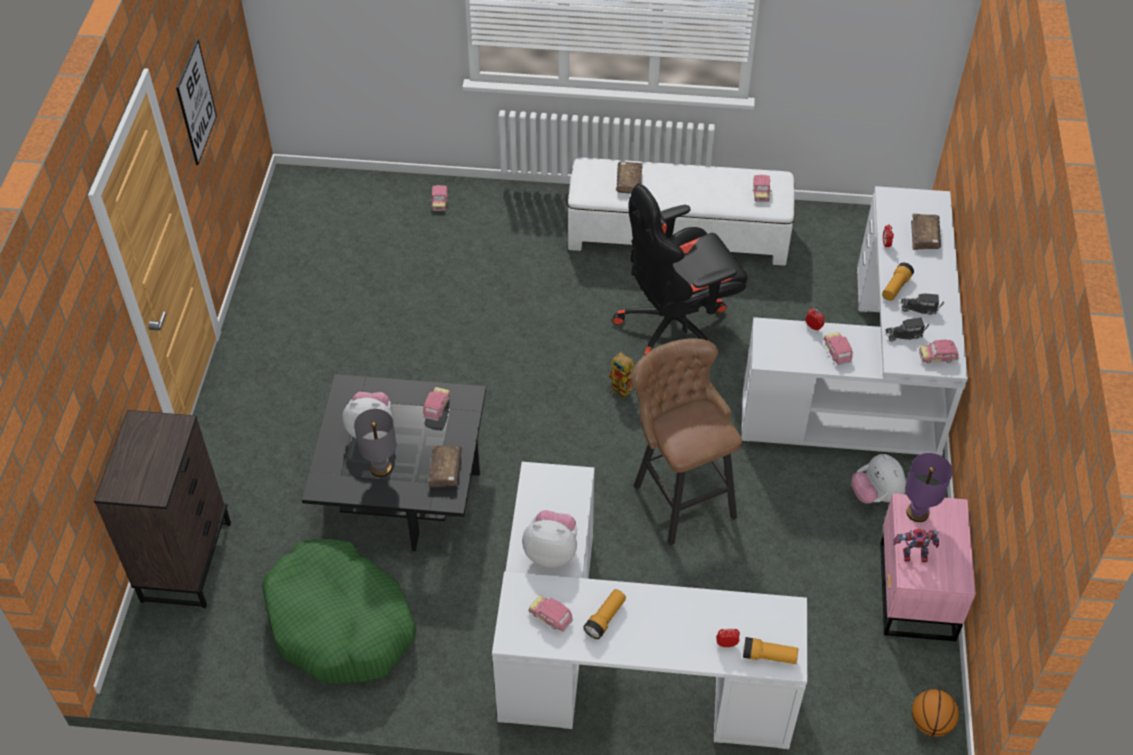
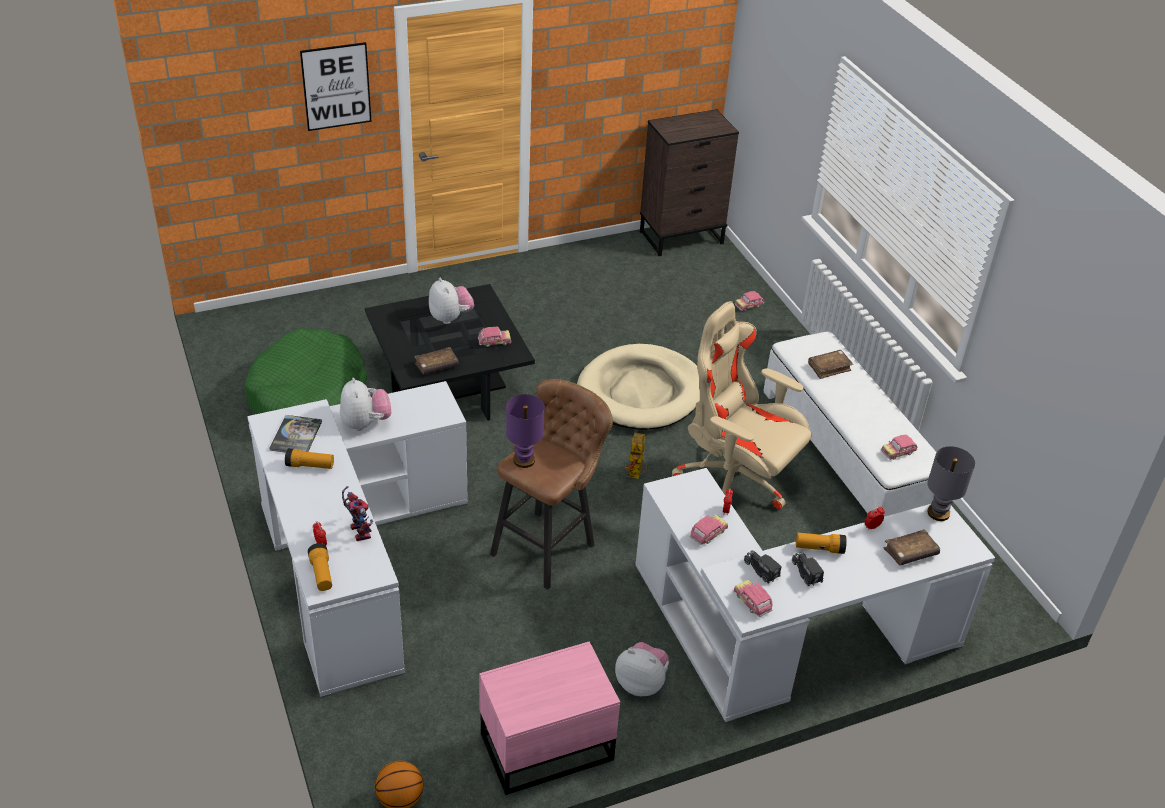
camera: 60 degrees right, 10 degrees down
(186, 560) = (320, 309): brown dresser -> brown dresser (682, 237)
(196, 102) = (596, 69): picture -> picture (336, 86)
(381, 468) = (416, 334): grey table lamp -> grey table lamp (938, 513)
(513, 337) = (641, 392): none -> beige dog bed
(550, 617) = (296, 436): toy car -> book
(679, 324) = (738, 485): black office chair -> beige office chair
(875, 495) = (641, 683): plush toy -> plush toy turned 75 degrees clockwise
(912, 557) = (521, 676): toy robot -> toy robot (357, 531)
(918, 512) = (578, 666): purple table lamp -> purple table lamp (524, 460)

